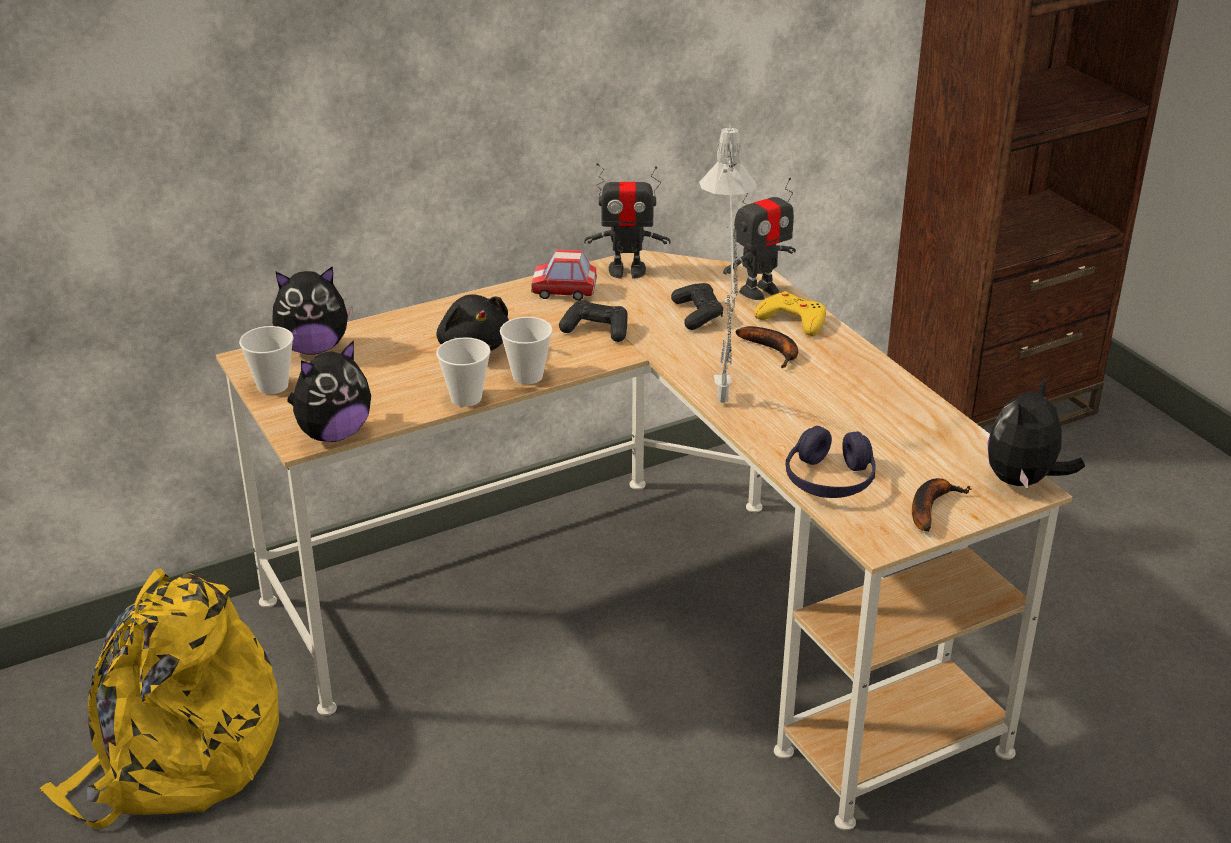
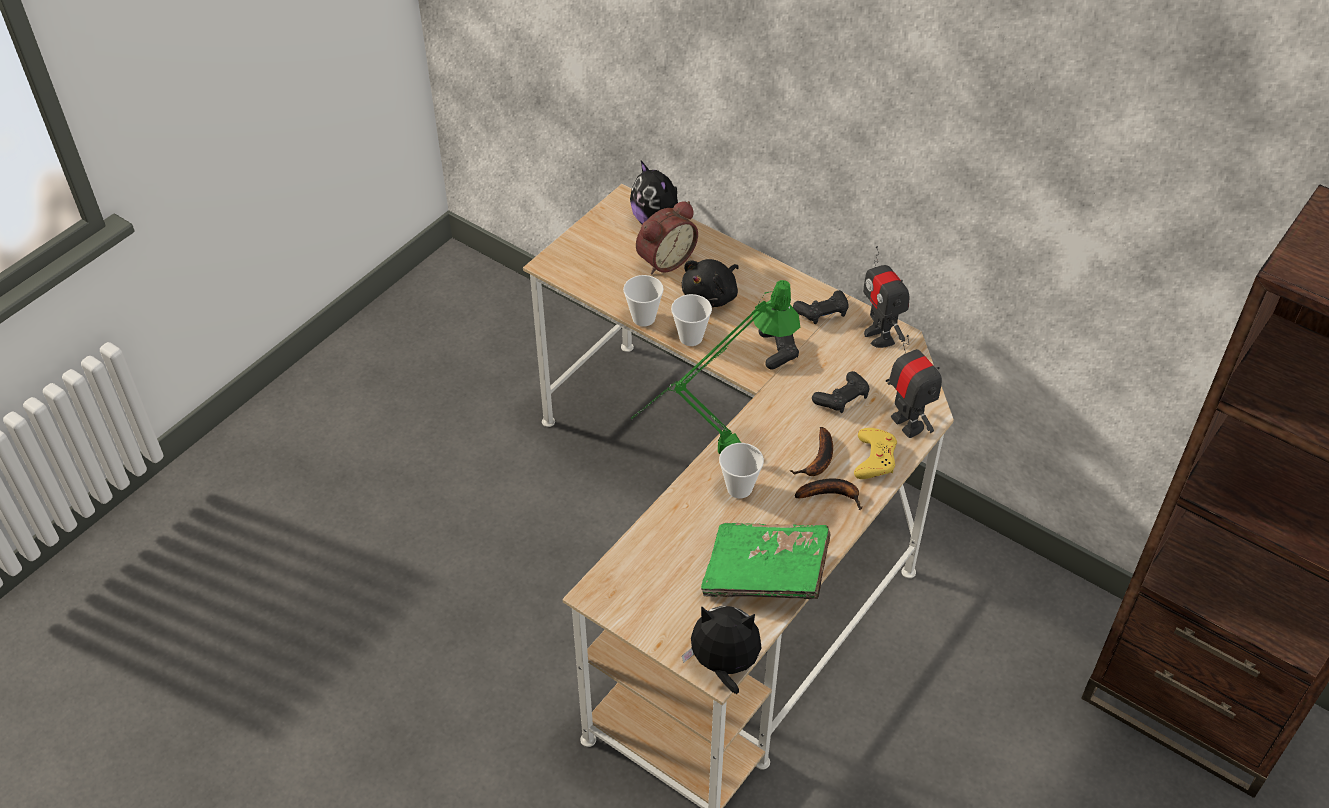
camera: 65 degrees right, 15 degrees up
(176, 758) = (472, 375): yellow backpack -> none
(272, 386) = (601, 224): cup -> cup (739, 488)
(333, 434) = (564, 274): plush toy -> none
(382, 360) = (664, 260): none -> alarm clock
(564, 291) = (822, 313): toy car -> black game controller
(723, 412) = (711, 458): grey table lamp -> green table lamp
(759, 291) = (907, 423): toy robot -> toy robot turned 150 degrees counterclockwise
(829, 480) = (657, 545): purple headphones -> none
(911, 422) = (766, 574): none -> green book
(931, 507) = (656, 614): banana -> banana (832, 495)

